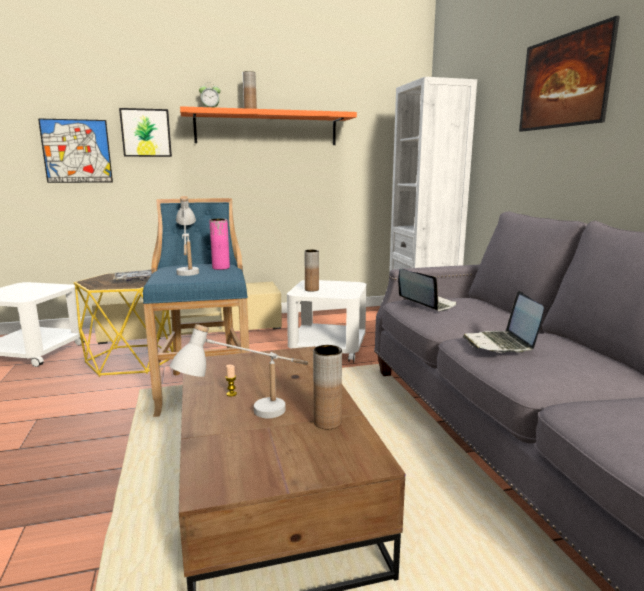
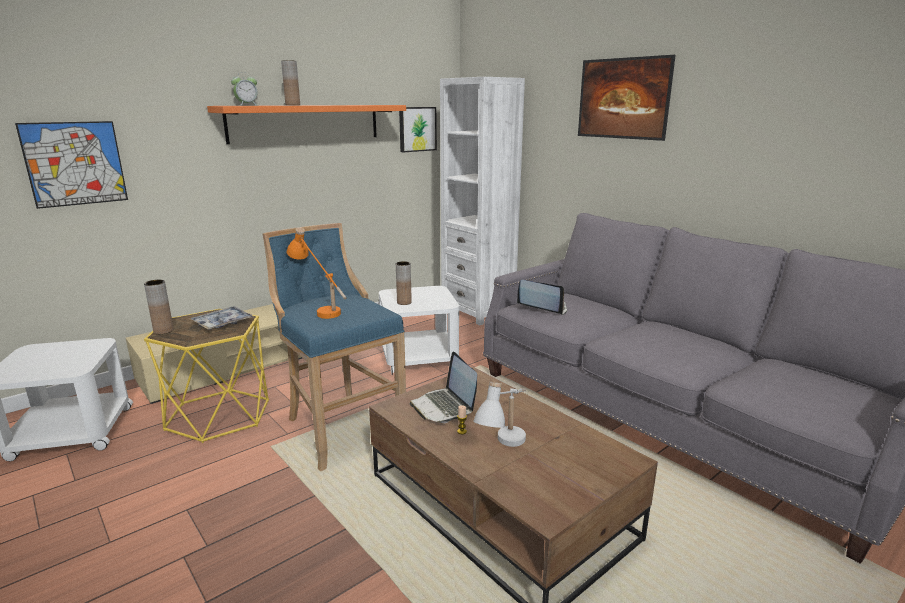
camera: 25 degrees left, 5 degrees up
(146, 133) = (166, 135): picture -> picture (417, 129)
(188, 270) = (320, 309): white table lamp -> orange table lamp
(221, 268) = (350, 301): pink vase -> none
(327, 422) = (566, 437): brown vase -> brown vase (163, 331)
(500, 344) = (639, 340): laptop -> laptop (444, 407)

